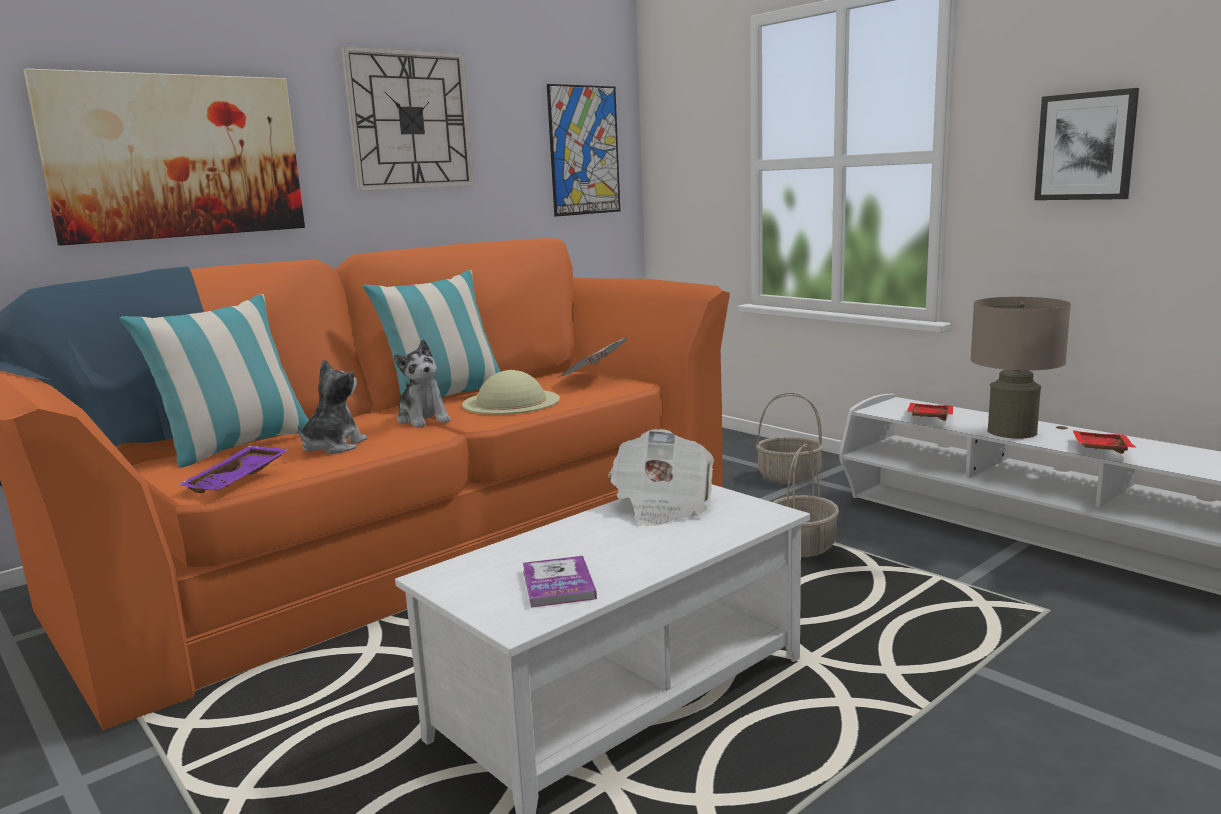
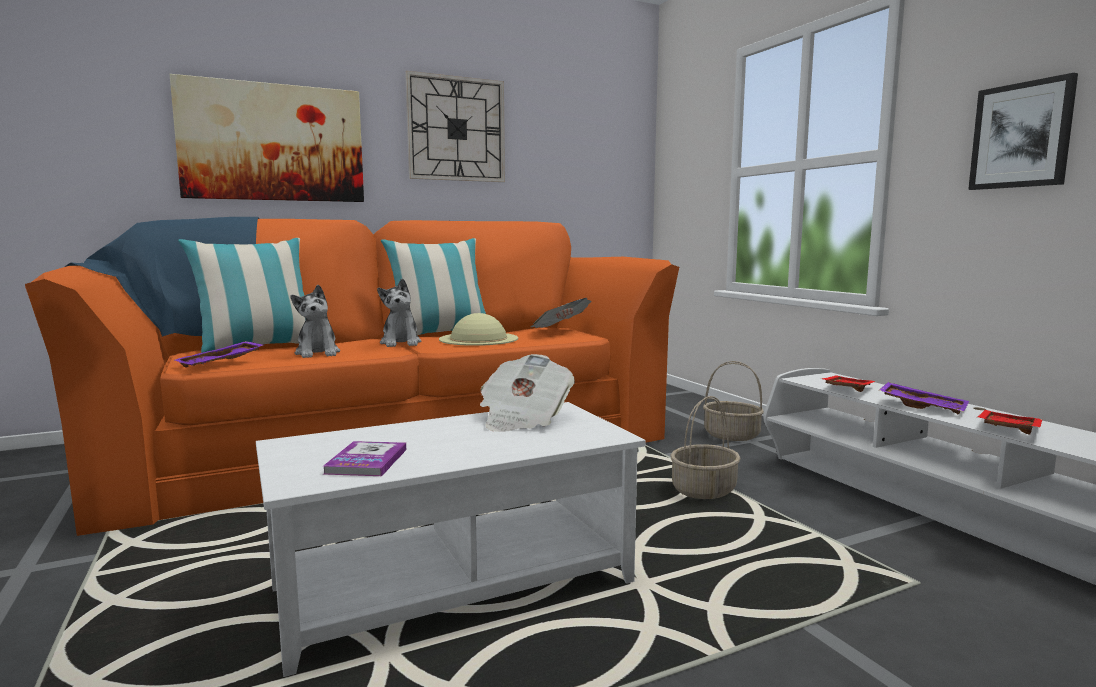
camera: 15 degrees right, 5 degrees down
(333, 447) = (318, 353): plush toy -> plush toy turned 120 degrees clockwise
(584, 150) = (603, 162): picture -> none
(1012, 431) = (922, 406): beige table lamp -> purple tray

